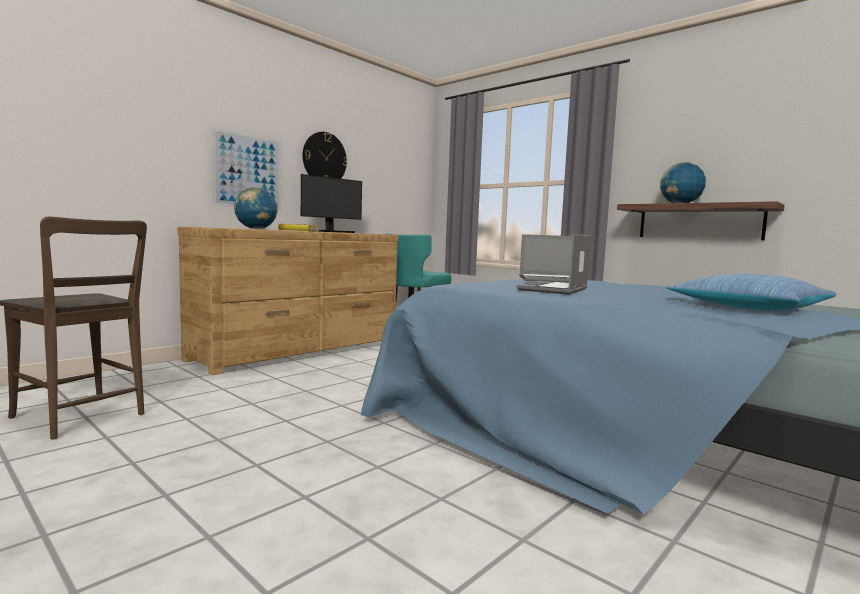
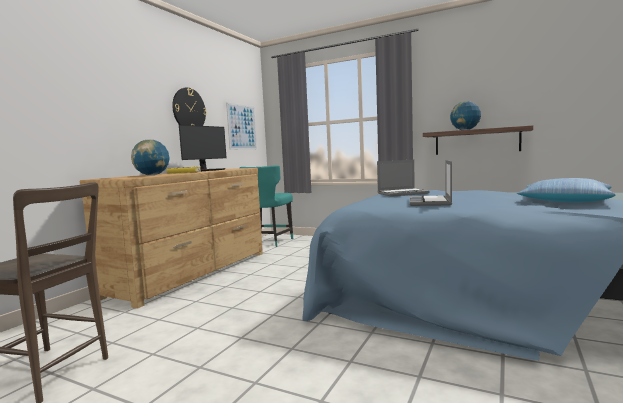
camera: 15 degrees left, 0 degrees up
(248, 171) = (131, 125): picture -> picture (242, 127)

